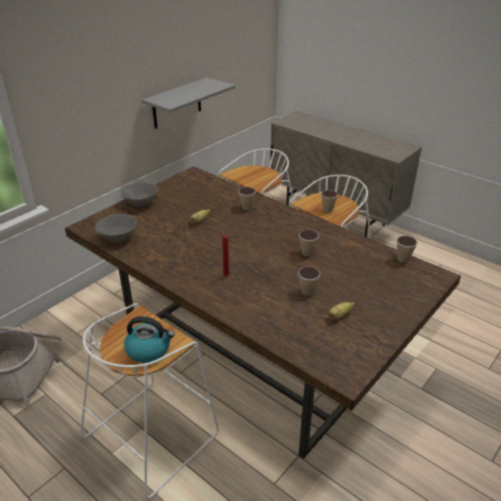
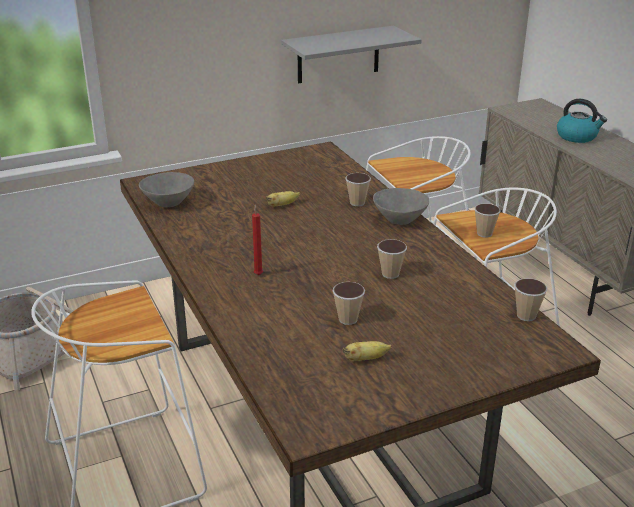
camera: 25 degrees right, 5 degrees down
(140, 203) = (227, 170): grey bowl -> grey bowl (399, 219)
(149, 349) = (114, 335): kettle -> kettle (577, 136)

